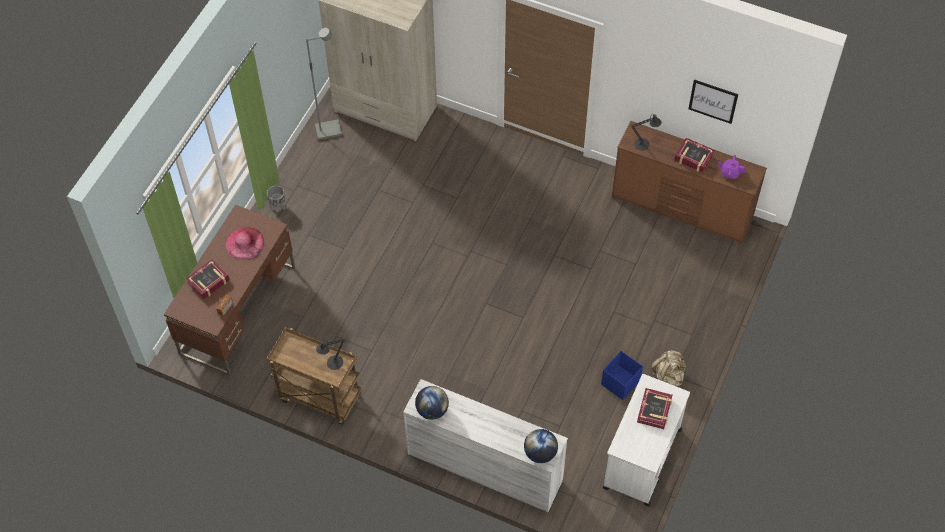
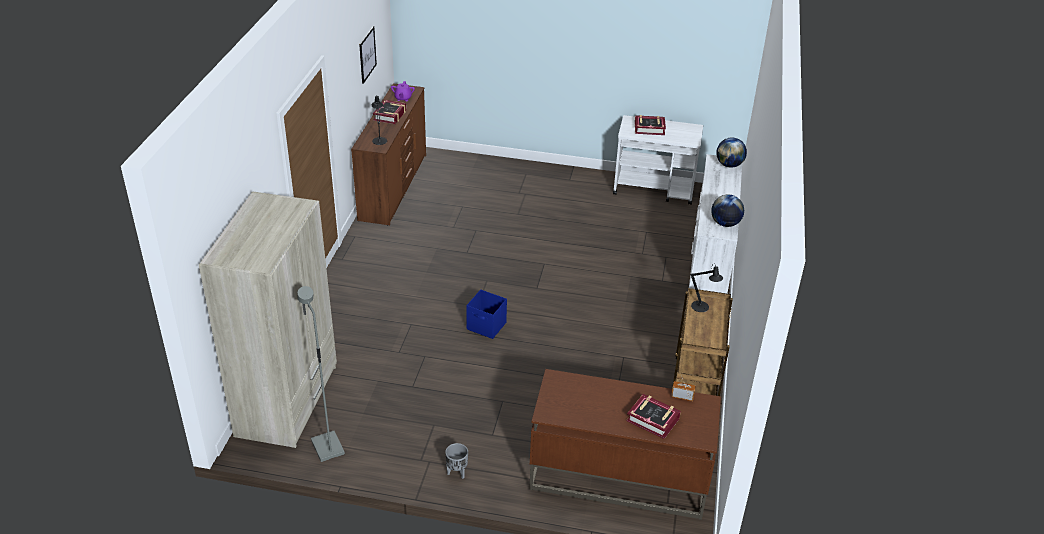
camera: 105 degrees left, 20 degrees down
(245, 243) = (585, 399): pink hat -> none
(620, 383) = (589, 205): blue storage box -> blue storage box (486, 326)
(668, 378) = (573, 182): beige backpack -> none

